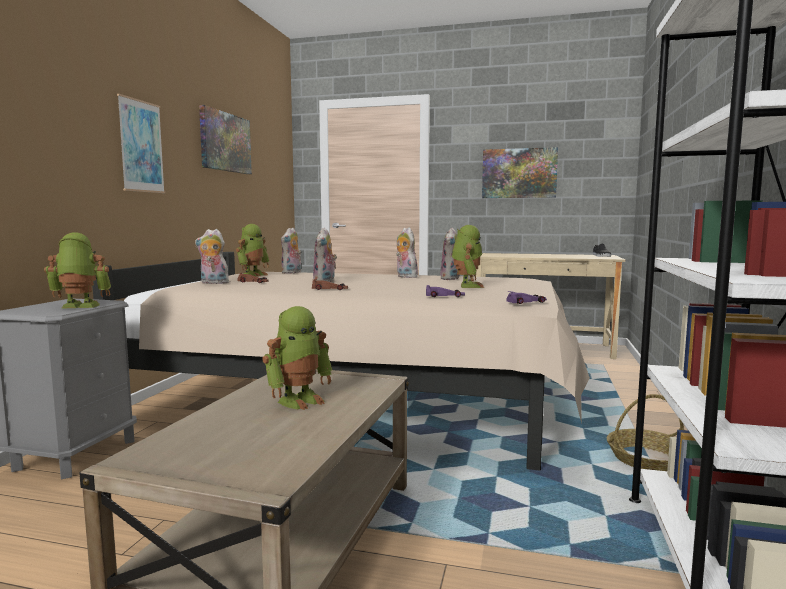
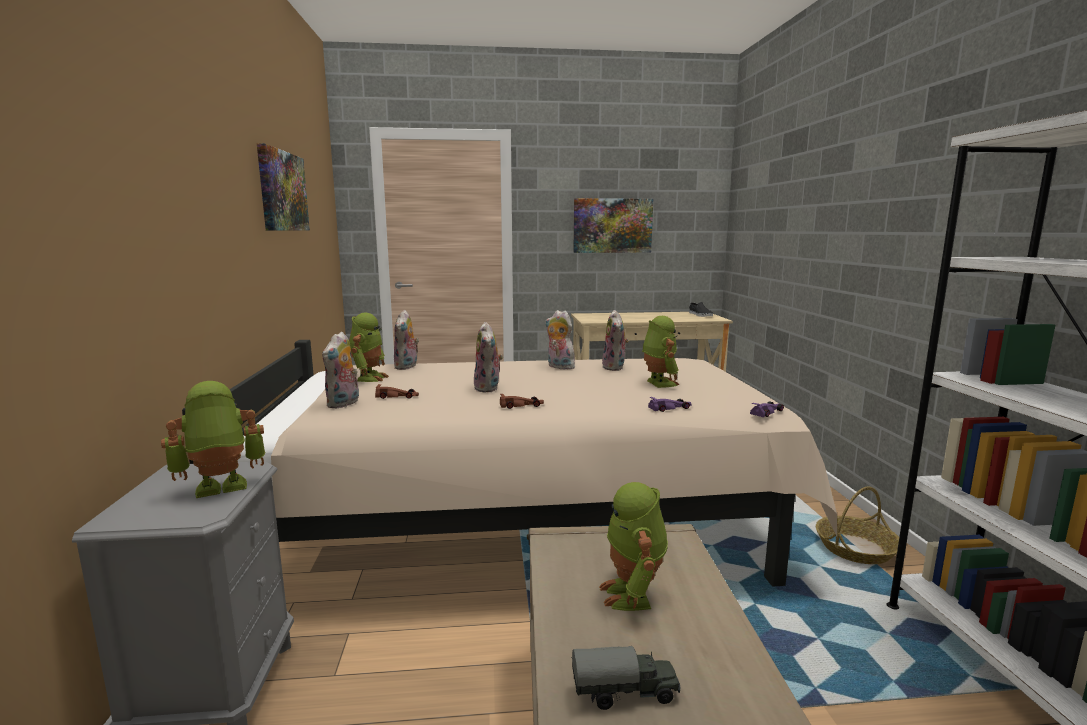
camera: 20 degrees left, 5 degrees up
(141, 146) = (208, 214): picture -> none
(213, 283) = (344, 404): plush toy -> plush toy turned 60 degrees counterclockwise
(219, 434) = (625, 693): none -> toy truck
(299, 400) = (633, 595): toy robot -> toy robot turned 150 degrees clockwise

